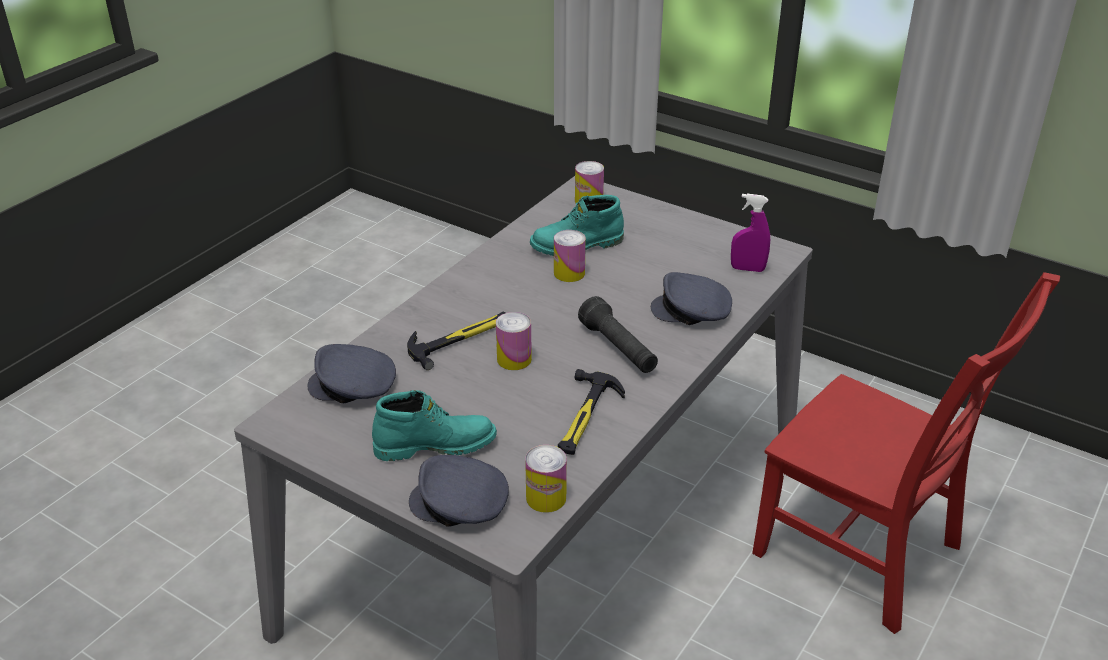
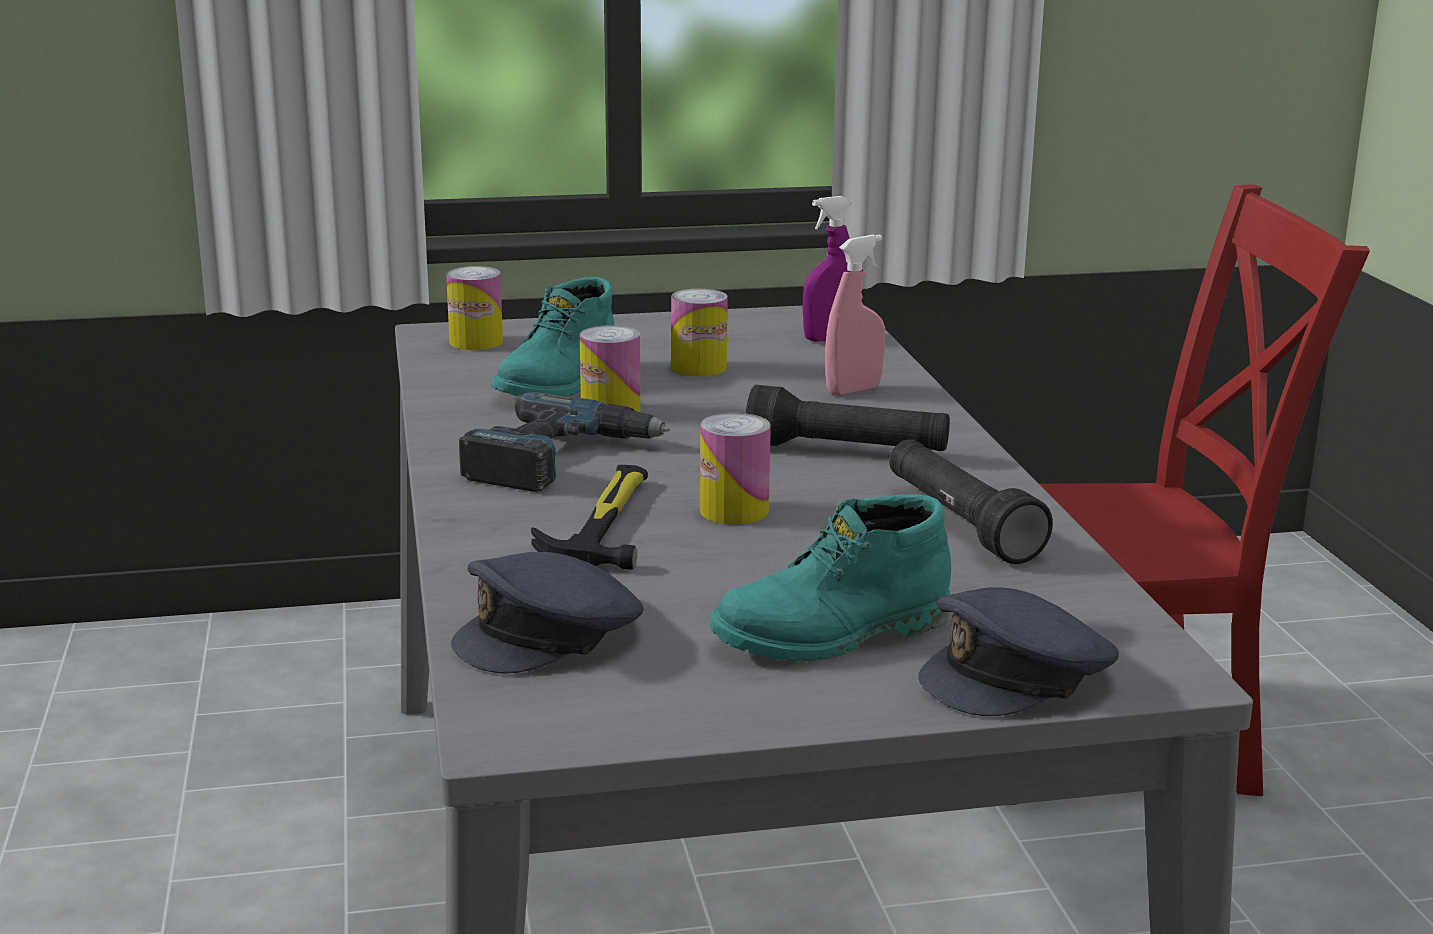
camera: 45 degrees left, 15 degrees down
(435, 444) = (834, 635): turquoise boot -> turquoise boot turned 150 degrees counterclockwise
(502, 294) = (560, 459): none -> power drill
(546, 498) = (1103, 614): can -> can (699, 367)
(585, 417) = (959, 523): hammer -> black flashlight
(692, 311) = (853, 390): grey cap -> pink spray bottle

